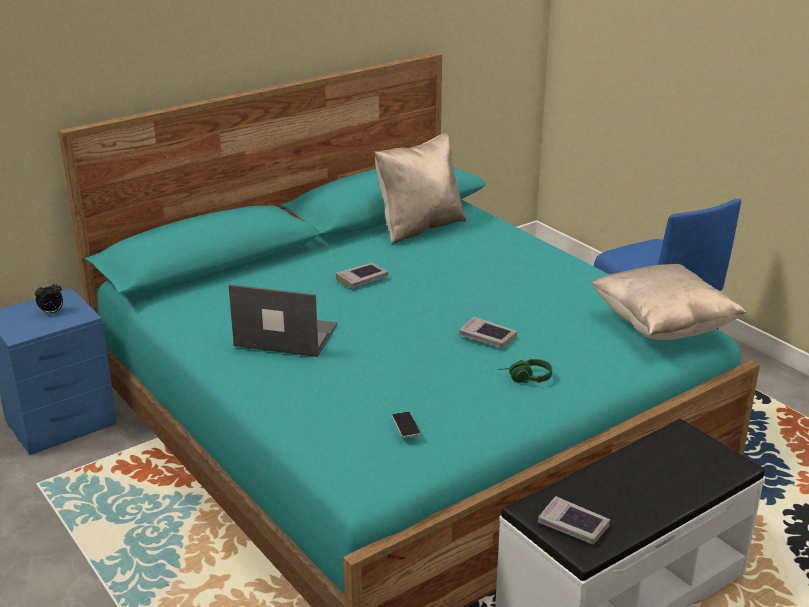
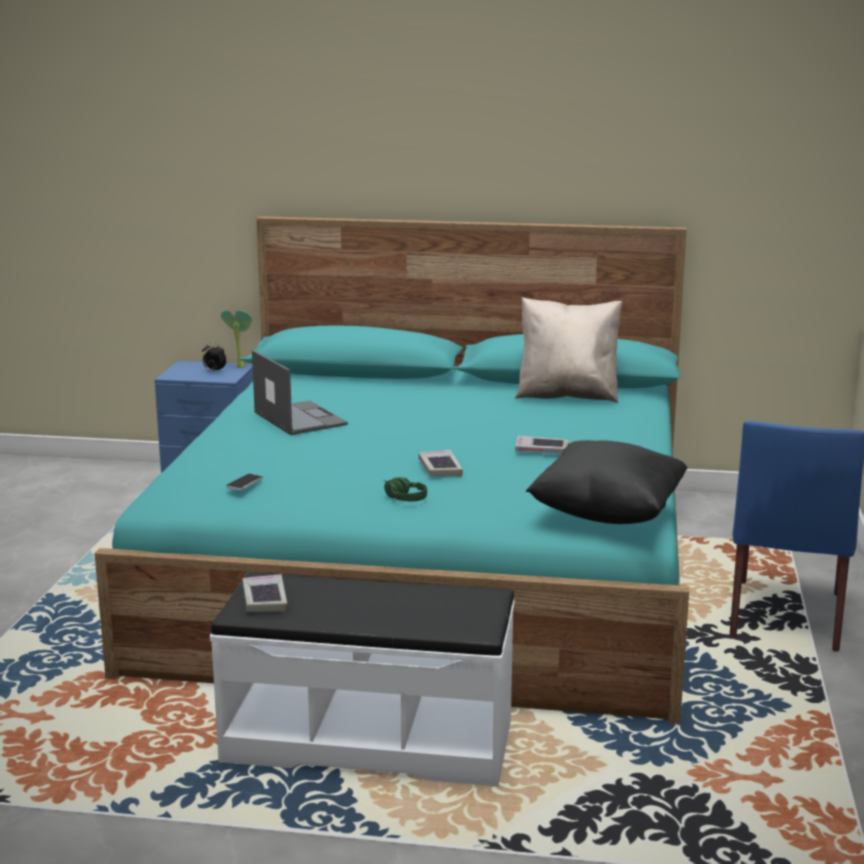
camera: 45 degrees right, 10 degrees down
(63, 297) = (239, 366): none -> potted plant
(362, 279) = (435, 409): book -> book (541, 450)
(662, 327) = (607, 514): beige pillow -> black pillow

